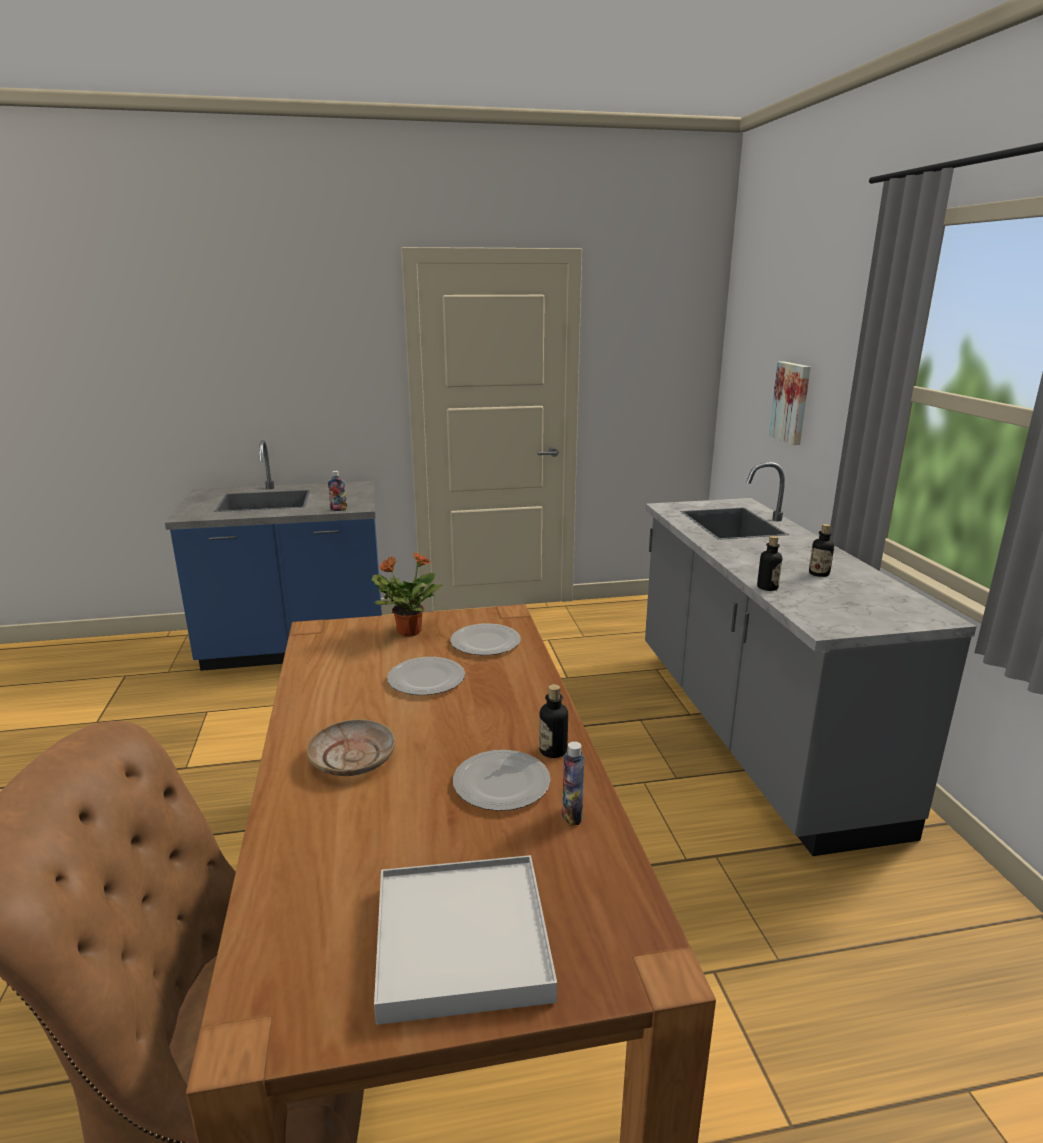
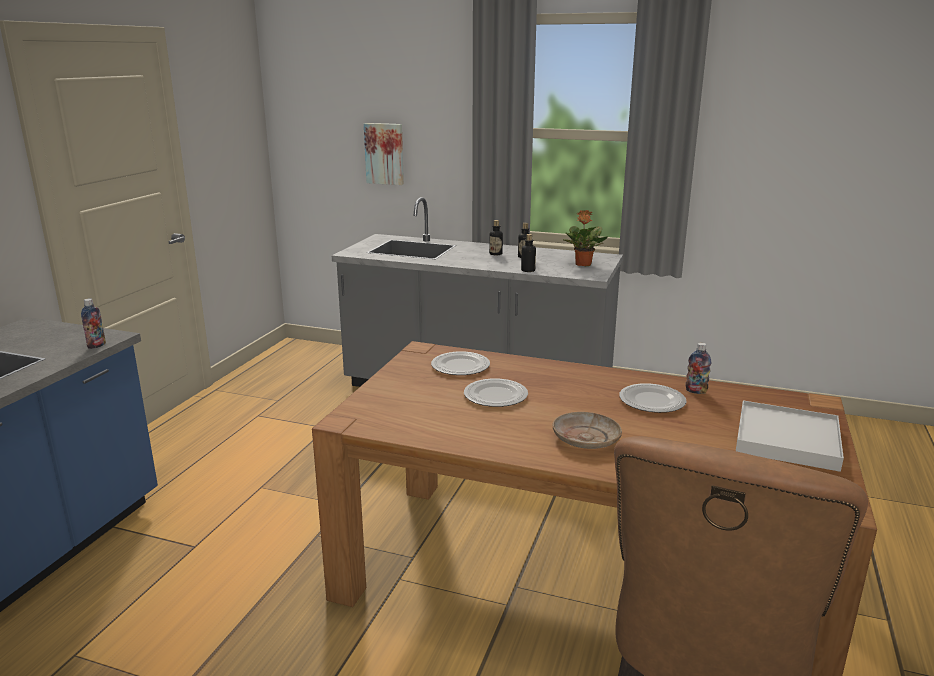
camera: 60 degrees left, 0 degrees up
(408, 631) = (404, 386): potted plant -> potted plant (583, 264)
(553, 751) = (627, 380): bottle -> bottle (495, 254)

